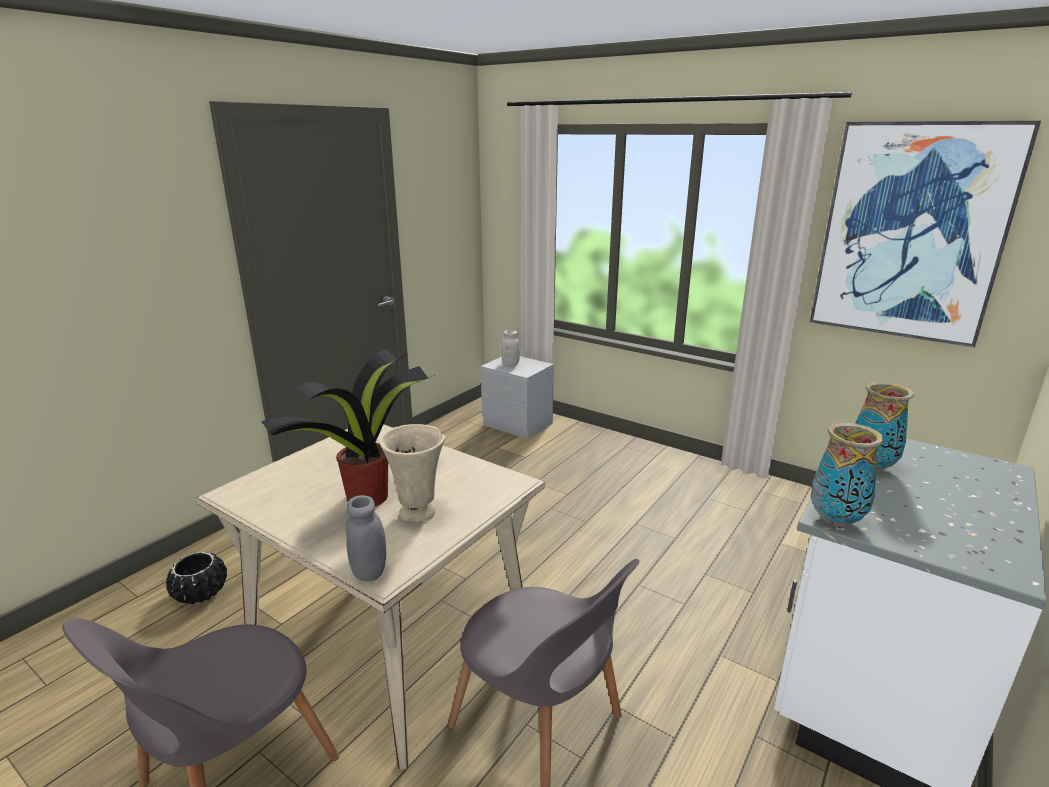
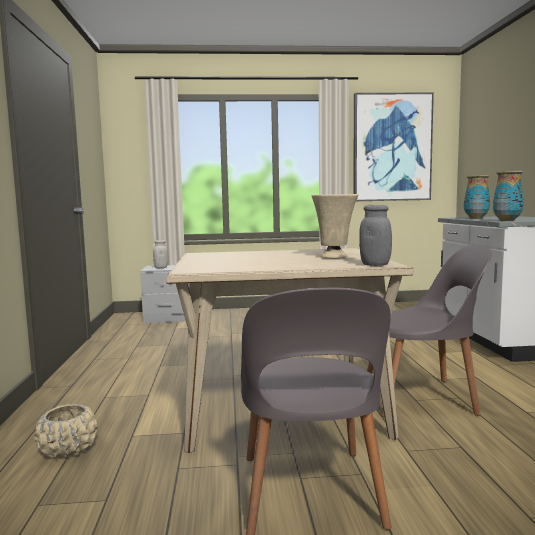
camera: 40 degrees left, 15 degrees down
(201, 593) = (68, 450): black planter -> beige planter
(369, 496) = (288, 259): potted plant -> none

